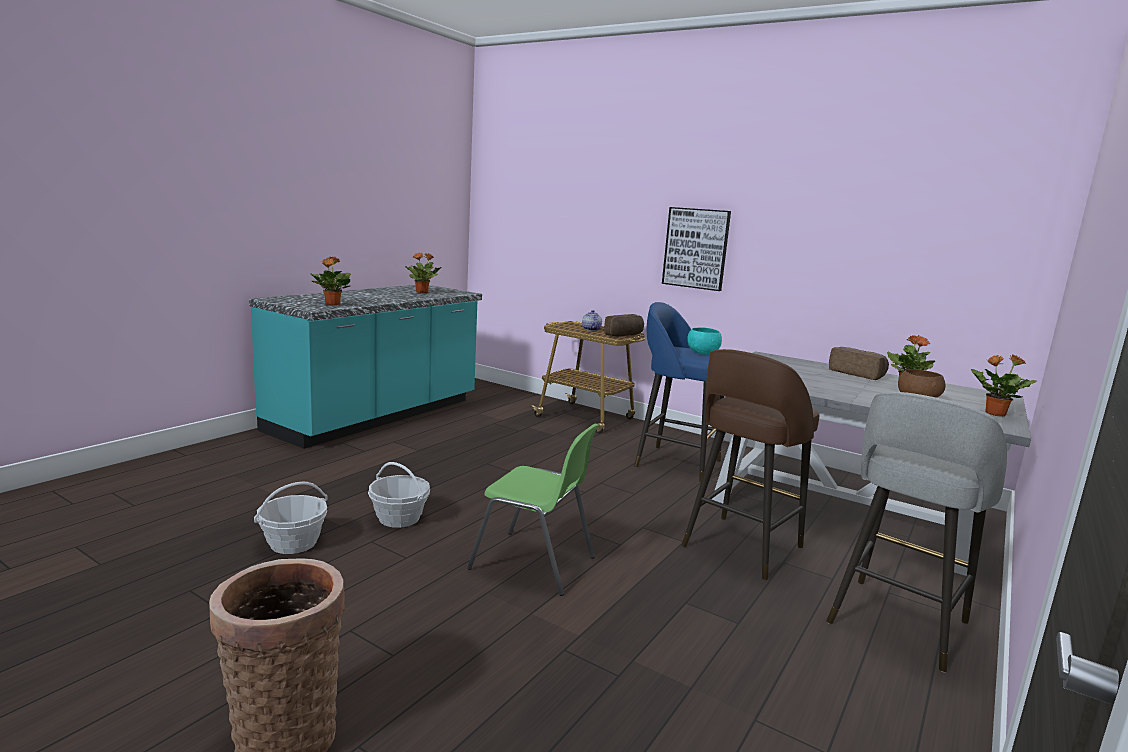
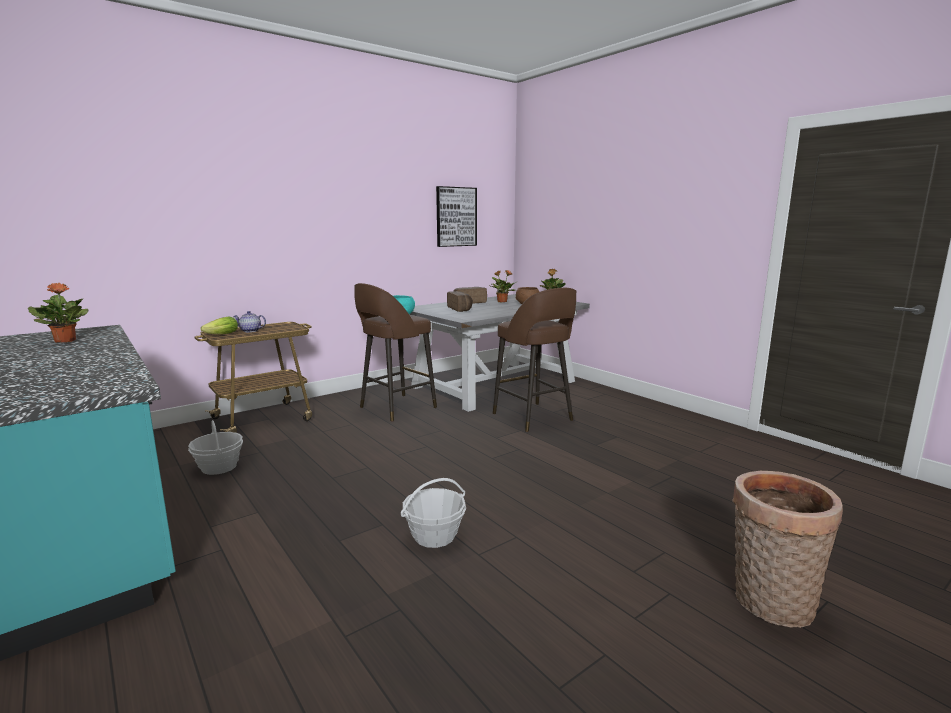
camera: 70 degrees left, 0 degrees up
(293, 543) = (465, 607): basket -> basket (219, 467)
(332, 304) = (101, 377): potted plant -> none
(534, 563) = (539, 482): green chair -> none
(563, 325) = (220, 335): none -> lettuce
(625, 335) = (291, 325): bread -> bread (460, 309)
(675, 463) = (396, 408): blue stool -> brown stool
(696, 248) = (316, 236): picture -> picture (456, 217)
(895, 624) = (617, 405): grey stool -> none

